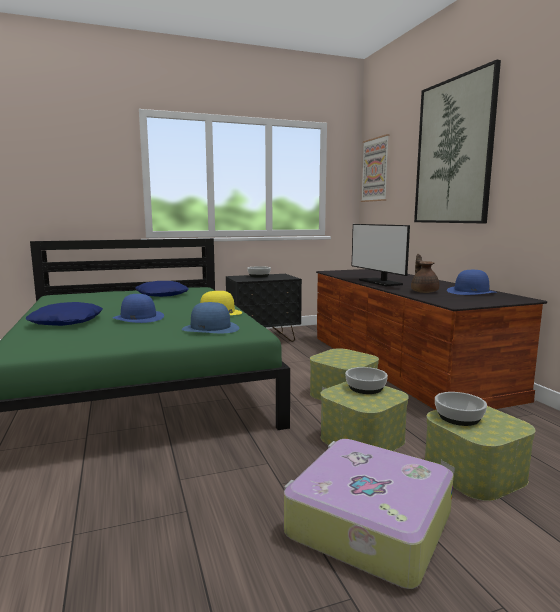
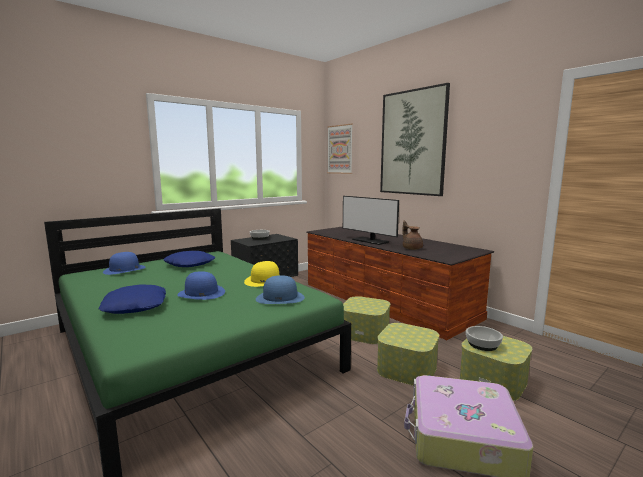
camera: 20 degrees left, 0 degrees up
(366, 388) = (405, 330): bowl -> none
(471, 292) = (441, 246): blue hat -> blue hat (124, 269)

